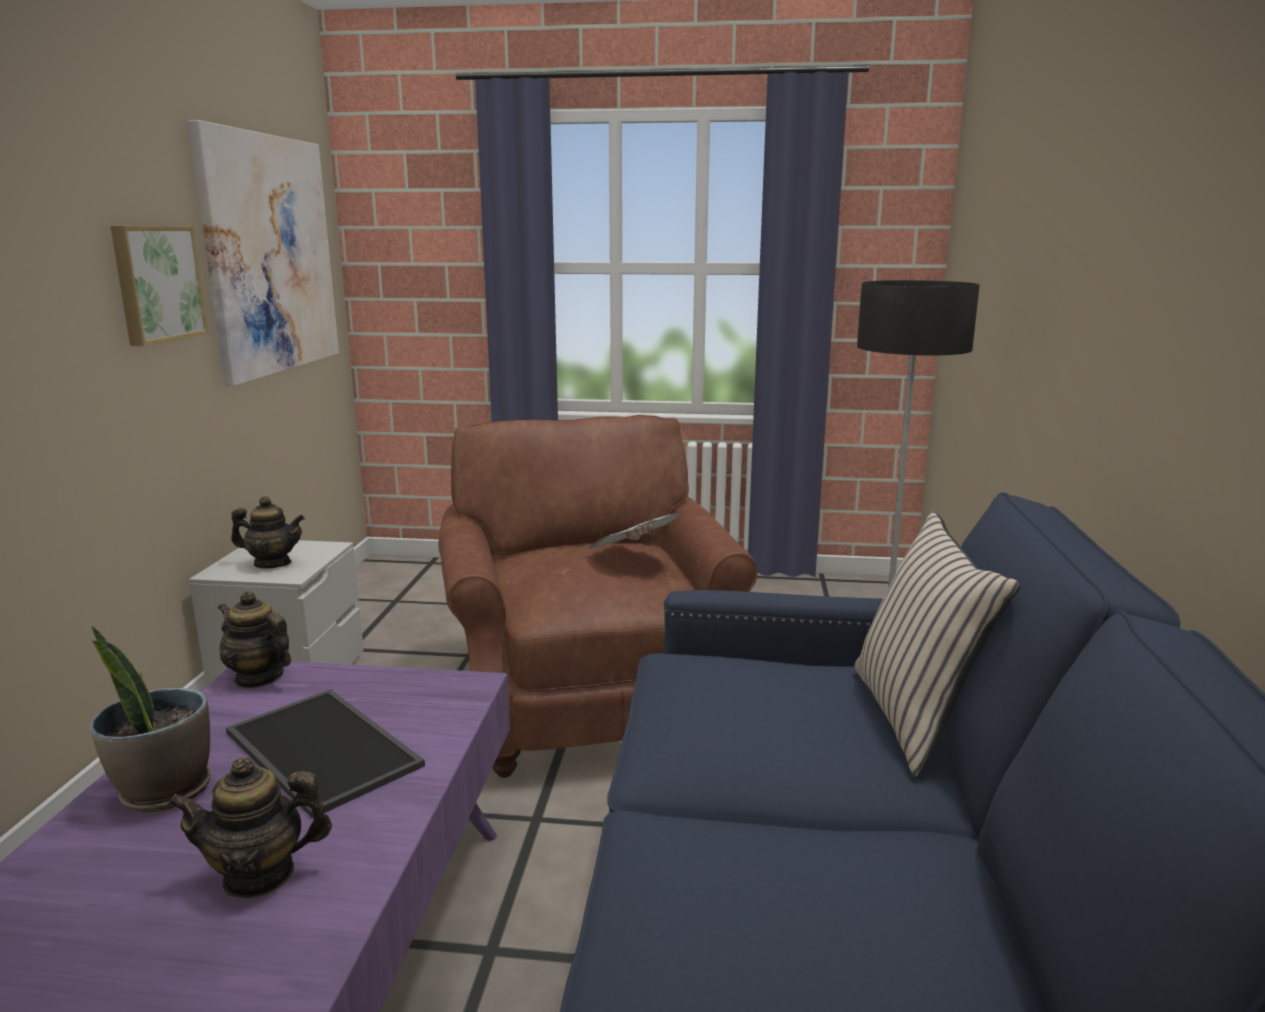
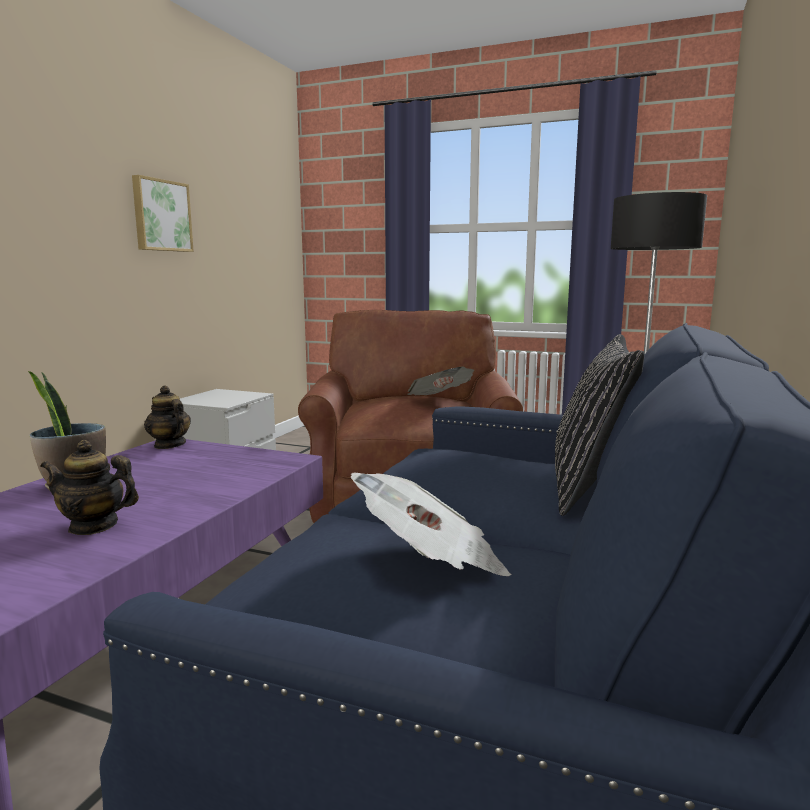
camera: 15 degrees right, 5 degrees down
(270, 255) = (246, 214): picture -> none
(272, 564) = (218, 399): teapot -> none
(318, 749) = (176, 477): tray -> none
(824, 894) = (432, 561): none -> newspaper
(916, 716) = (589, 487): beige pillow -> black pillow

